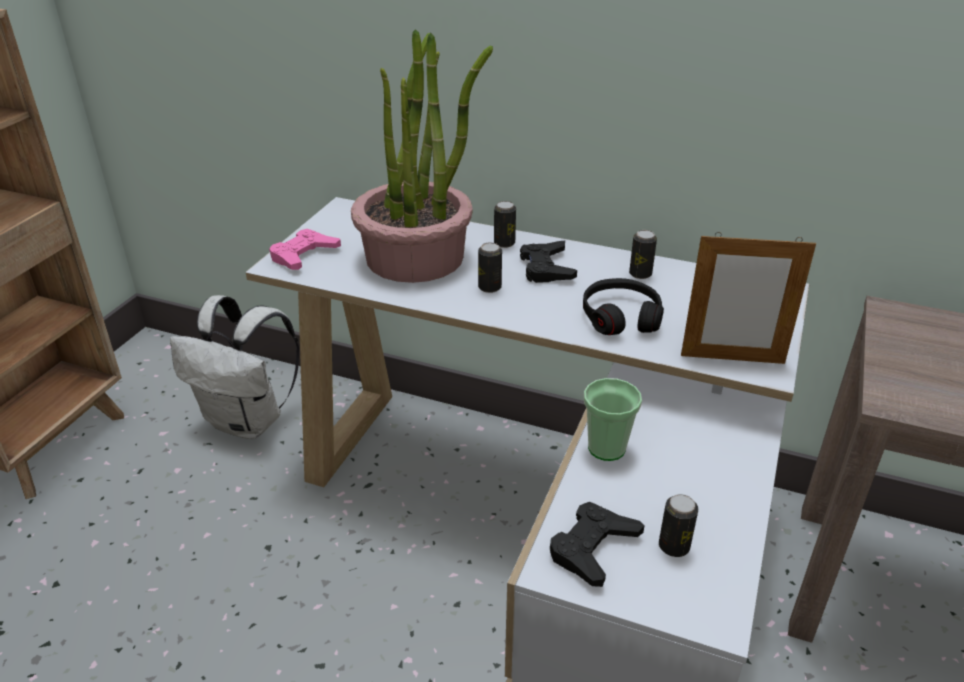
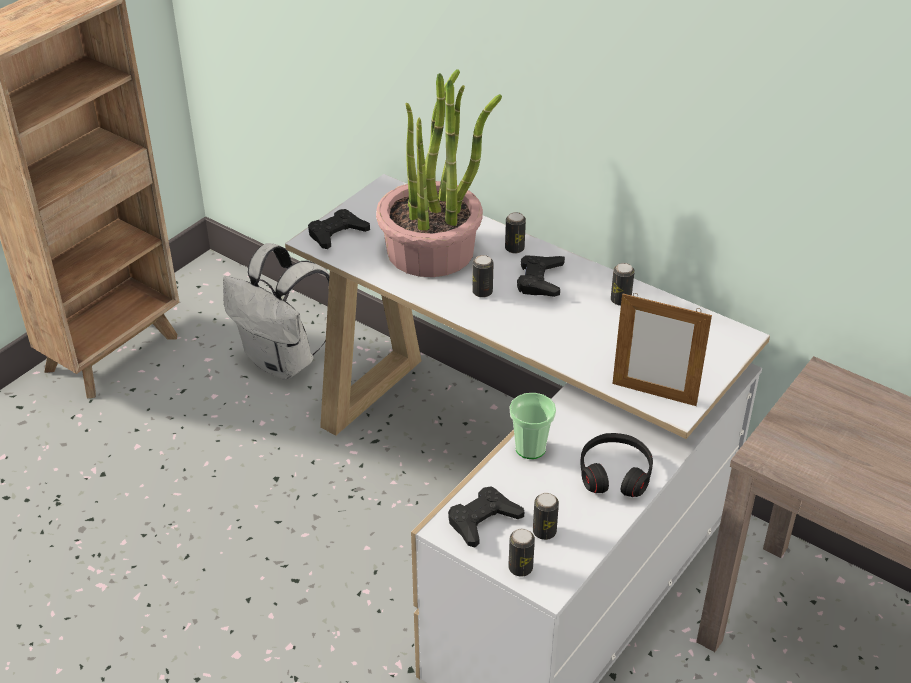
camera: 15 degrees right, 5 degrees up
(304, 255) = (337, 234): pink game controller -> black game controller
(621, 317) = (581, 339): black headphones -> black headphones (615, 473)
(669, 602) = (520, 568): none -> can

